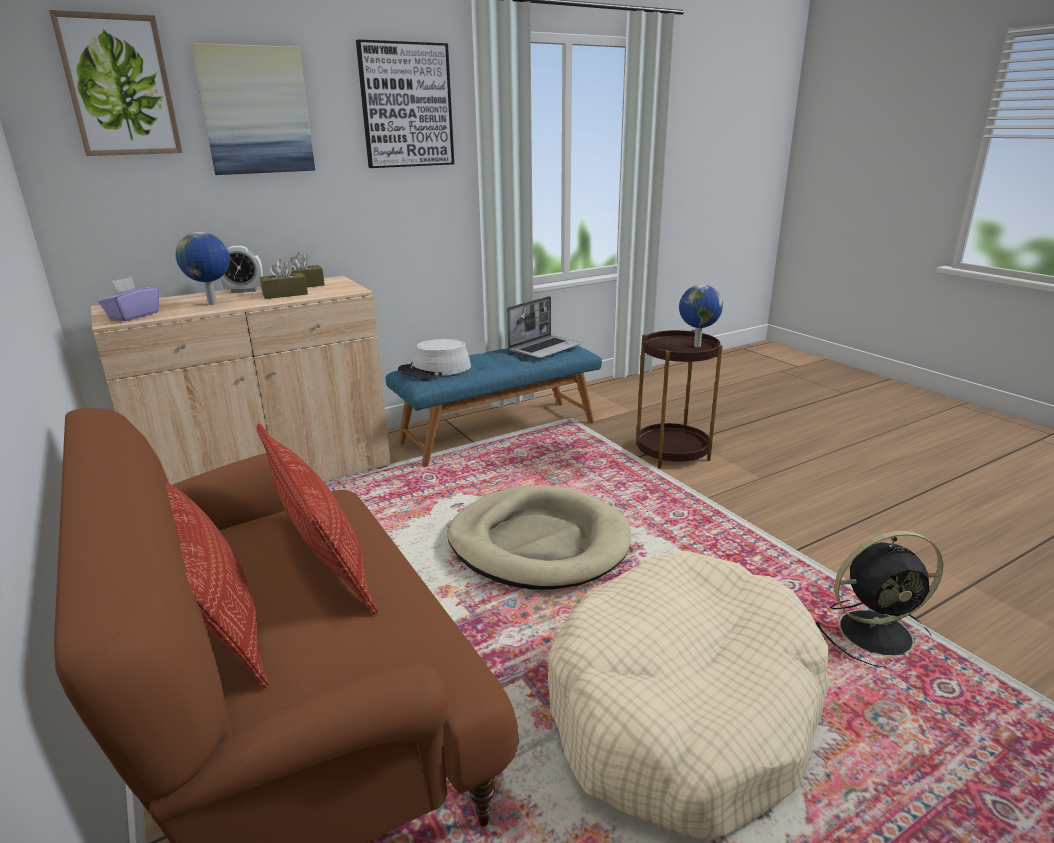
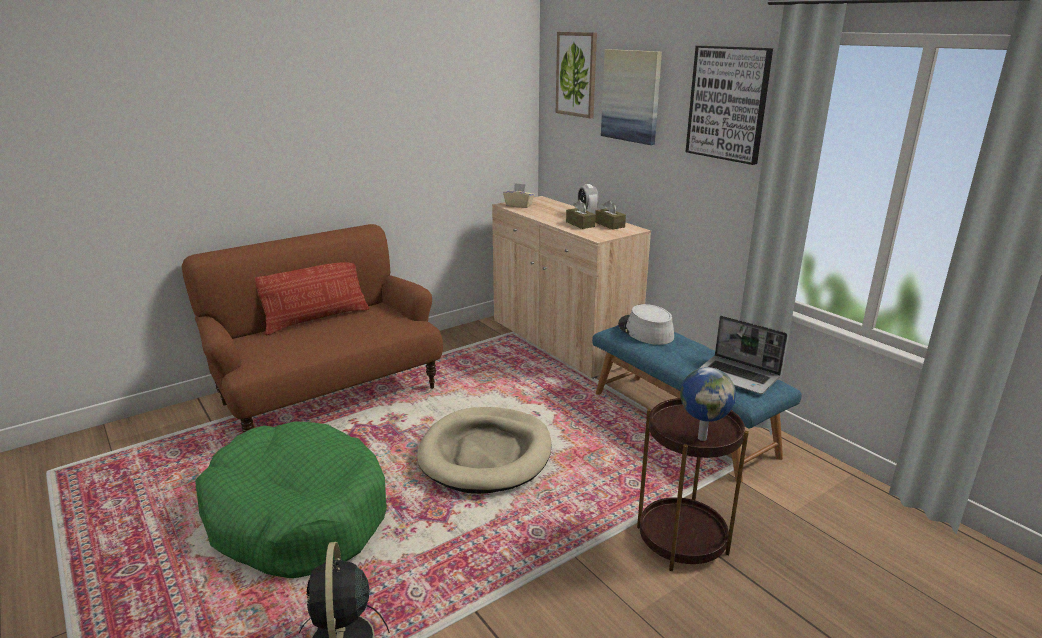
camera: 85 degrees right, 0 degrees up
(134, 316) = (519, 205): purple tissue box -> beige tissue box
(213, 304) = (549, 214): globe -> none
(322, 559) = (353, 331): pillow -> none
(683, 708) = (297, 516): beige dog bed -> green dog bed

